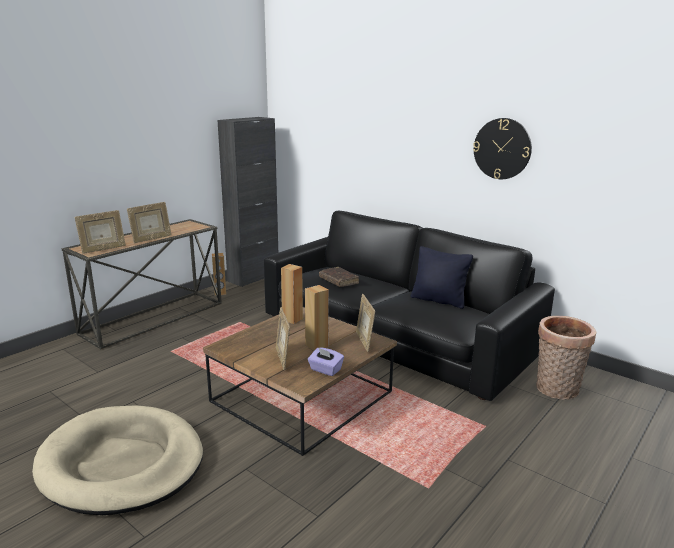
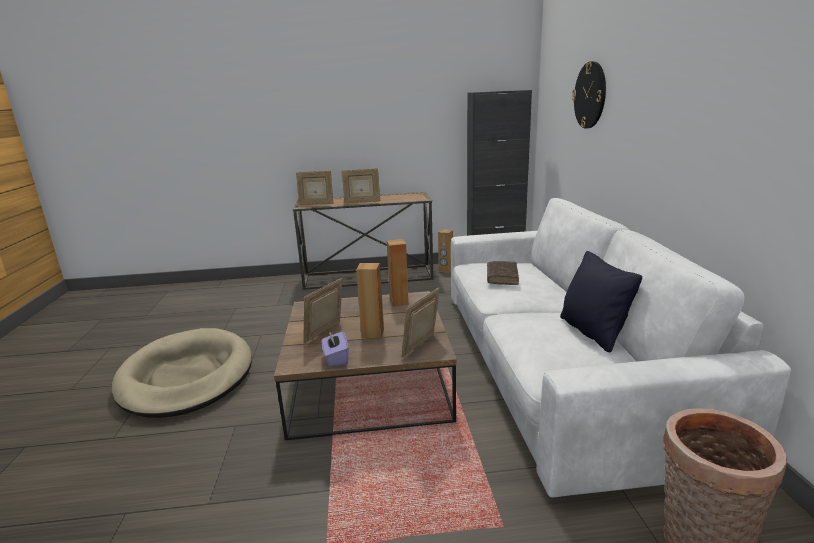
camera: 45 degrees right, 0 degrees up
(395, 334) = (556, 363): black sofa -> white sofa
(502, 149) = (745, 108): wall clock -> wall clock (590, 95)

